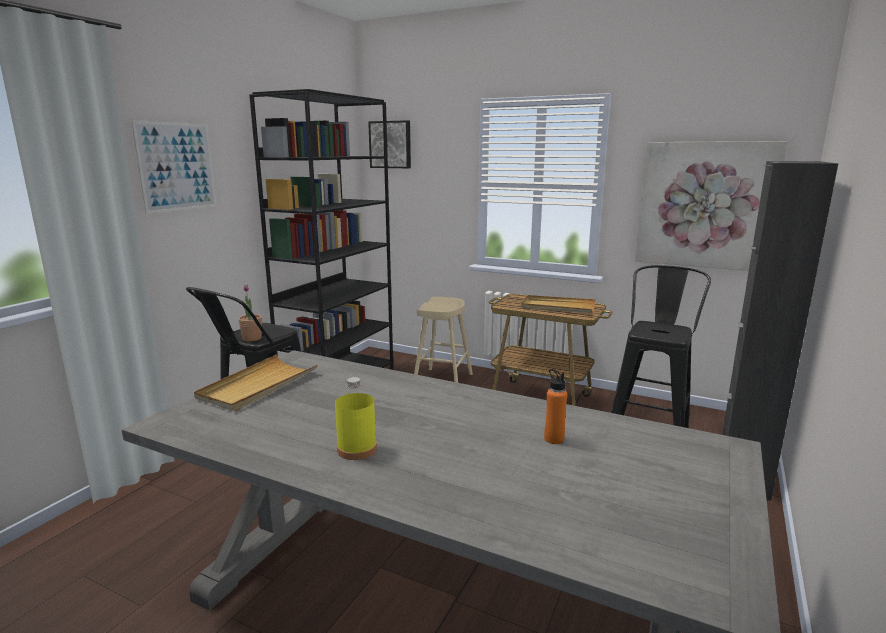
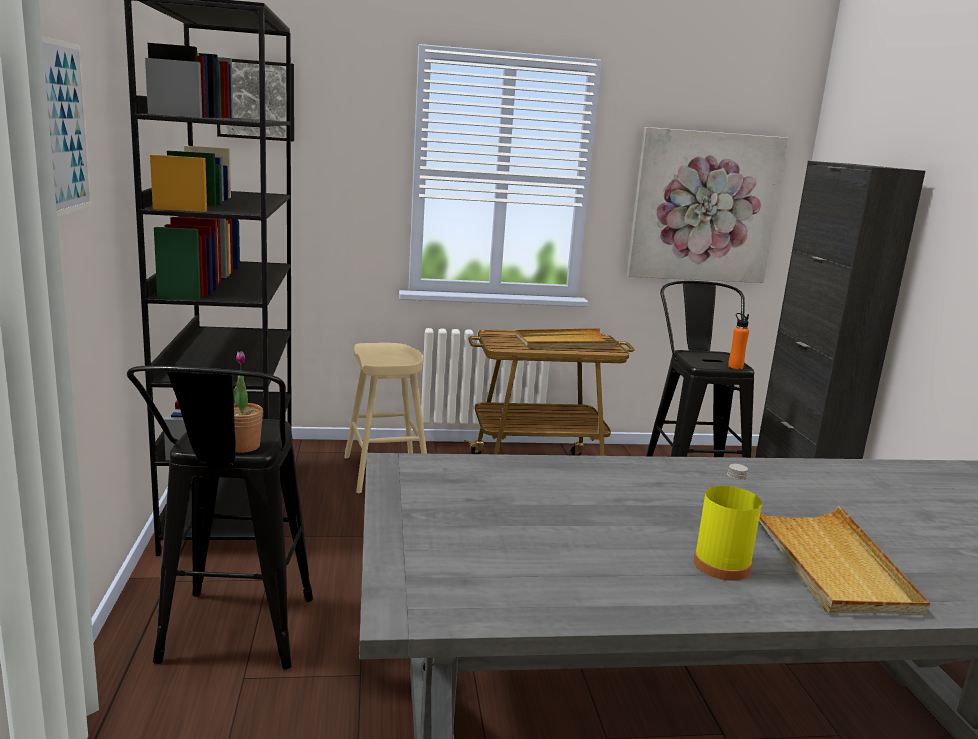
camera: 35 degrees left, 0 degrees up
(258, 386) = (431, 517): beige tray -> beige tray (829, 563)
(554, 439) = (858, 498): orange bottle -> orange bottle (735, 366)

